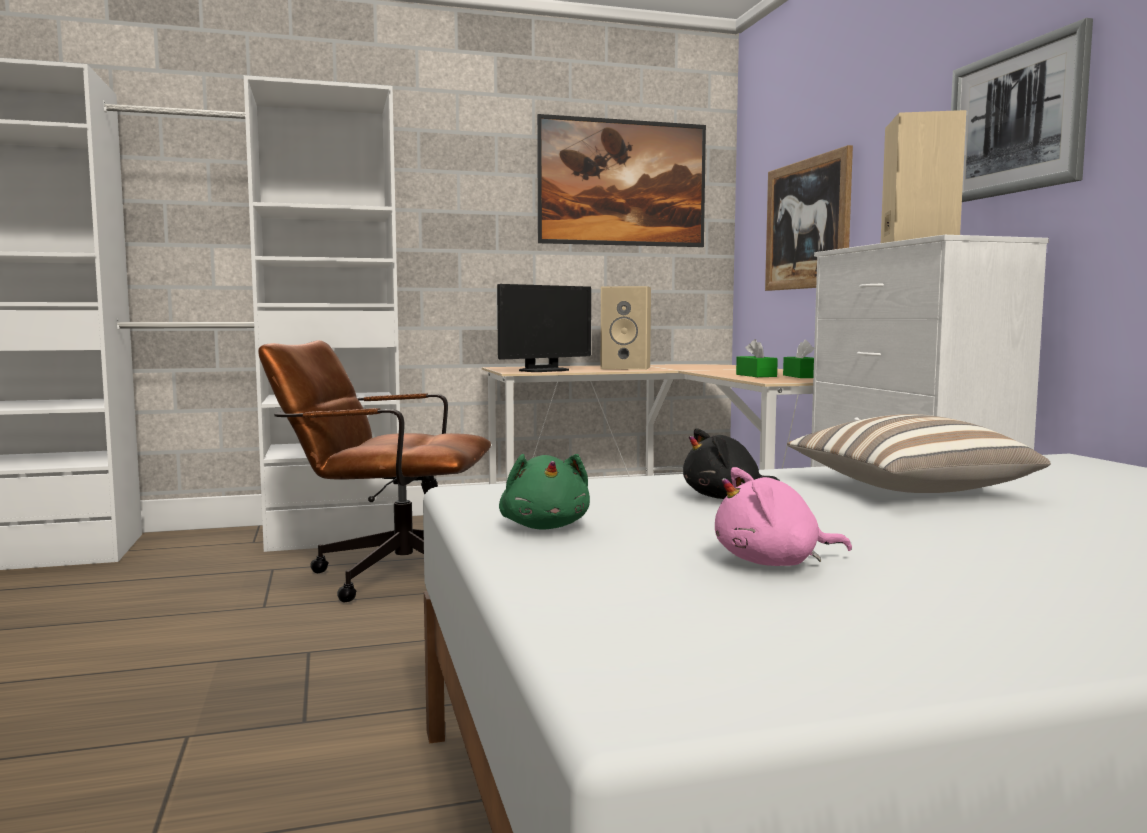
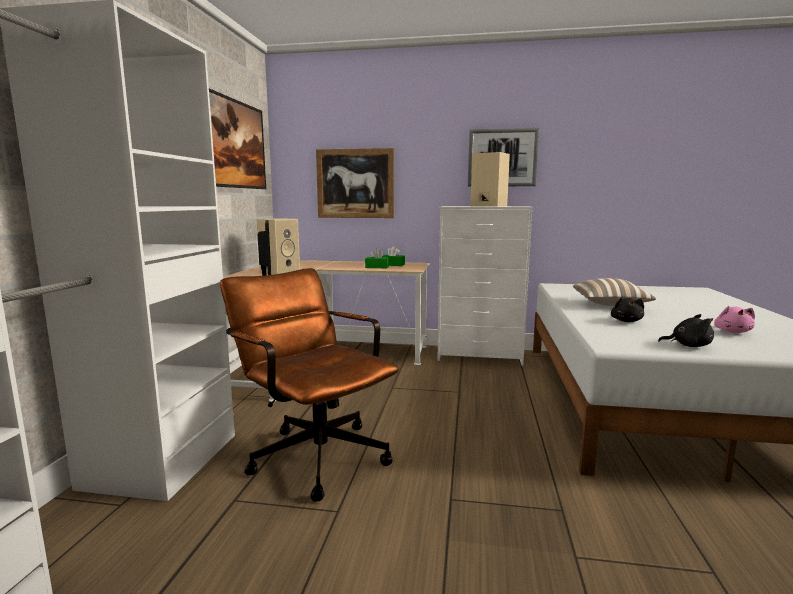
camera: 65 degrees left, 5 degrees up
(386, 575) = (313, 452): brown office chair -> brown office chair turned 105 degrees clockwise
(545, 526) = (688, 345): green plush toy -> black plush toy

